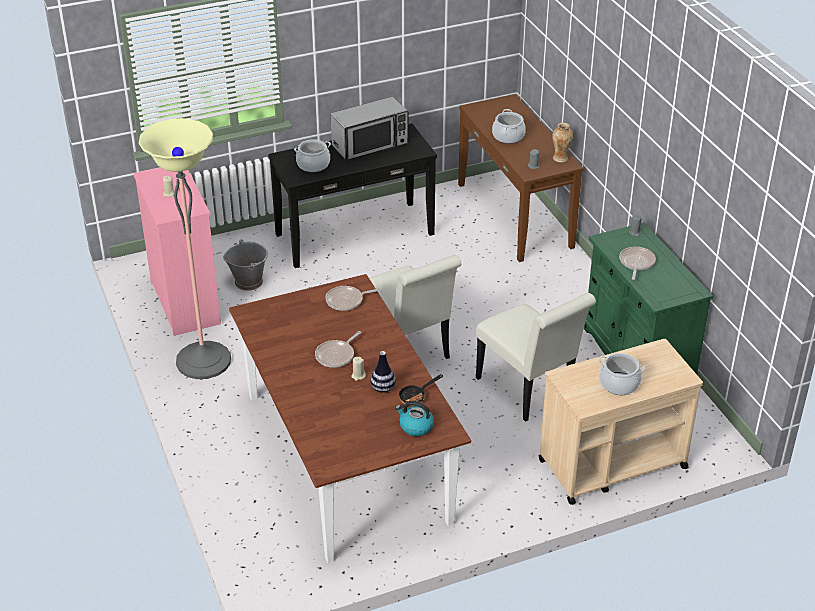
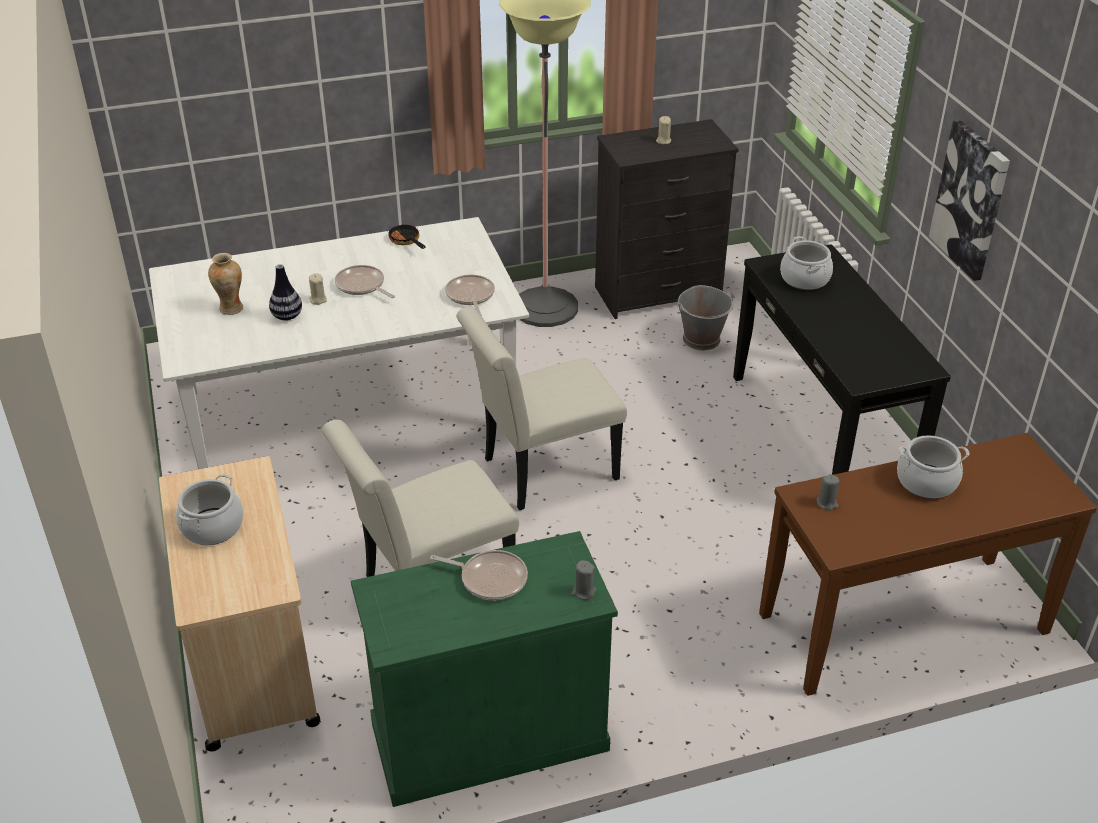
camera: 95 degrees right, 0 degrees up
(185, 302) = (659, 293): pink dresser -> black dresser
(347, 457) = (348, 411): brown dining table -> white dining table
(359, 44) = (971, 200): none -> picture
(370, 145) = (870, 331): microwave -> none
(415, 426) = (207, 337): kettle -> none
(416, 396) = (261, 340): frying pan -> frying pan (406, 241)
(560, 158) = (858, 542): vase -> vase (231, 309)

